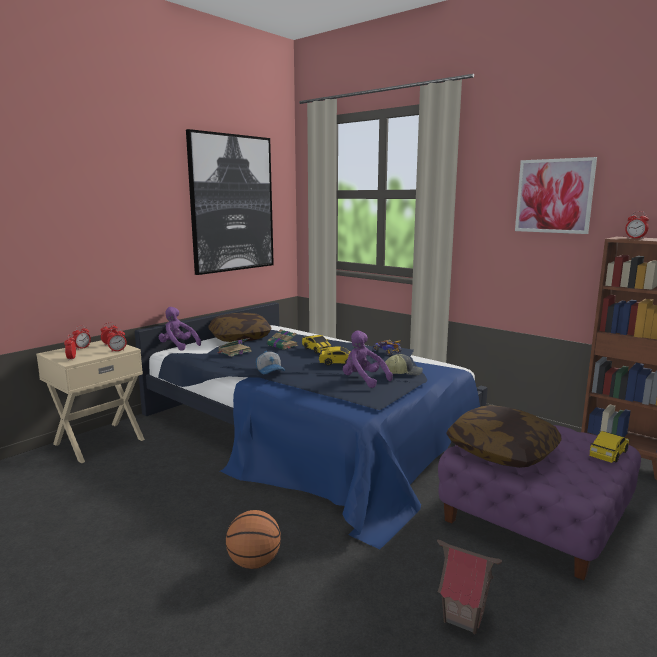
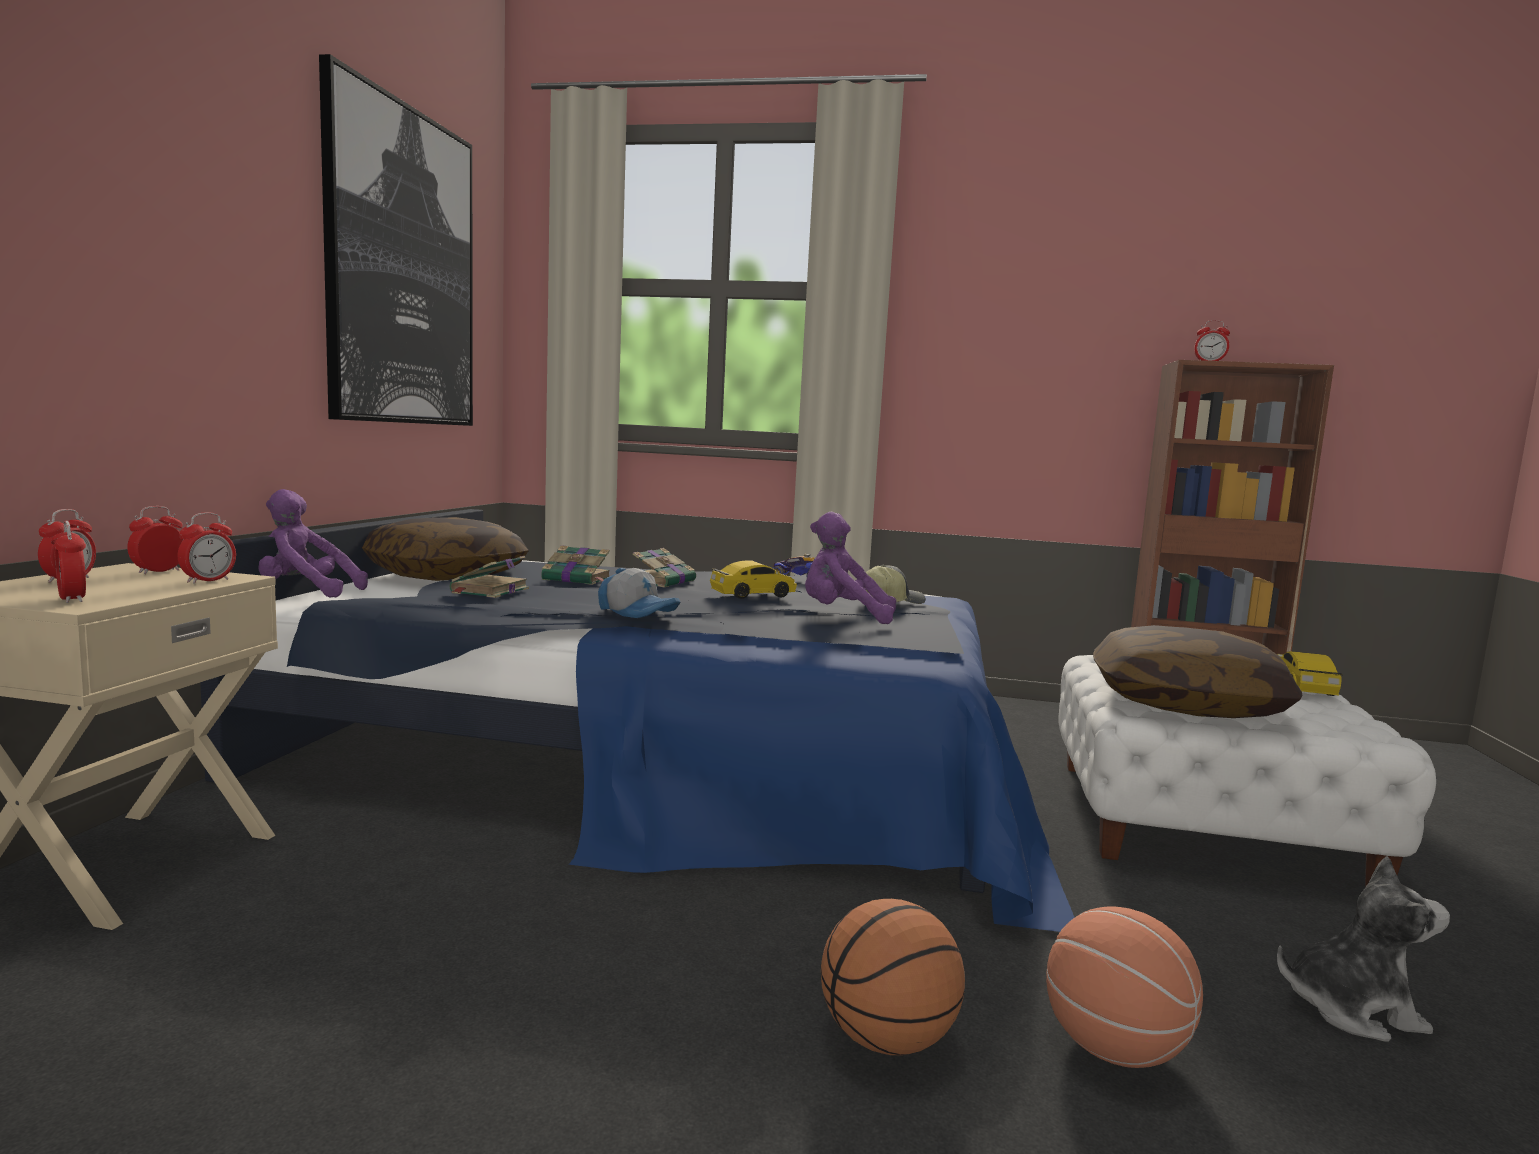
camera: 30 degrees left, 5 degrees down
(316, 350) = (663, 581): toy car -> book
(331, 593) = (1113, 1047): none -> basketball
(463, 616) = (1351, 1008): toy house -> plush toy
(534, 516) = (1202, 821): purple ottoman -> white ottoman
(554, 196) = (1057, 300): picture -> none

